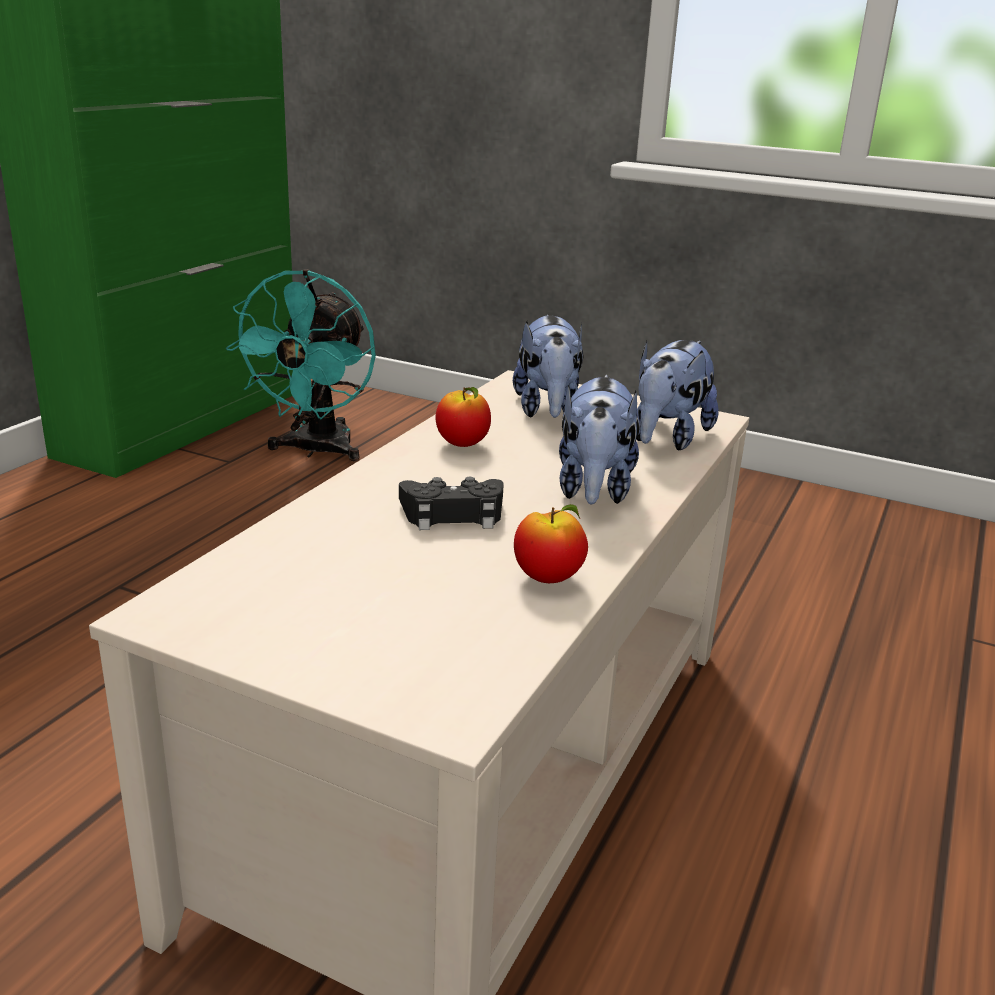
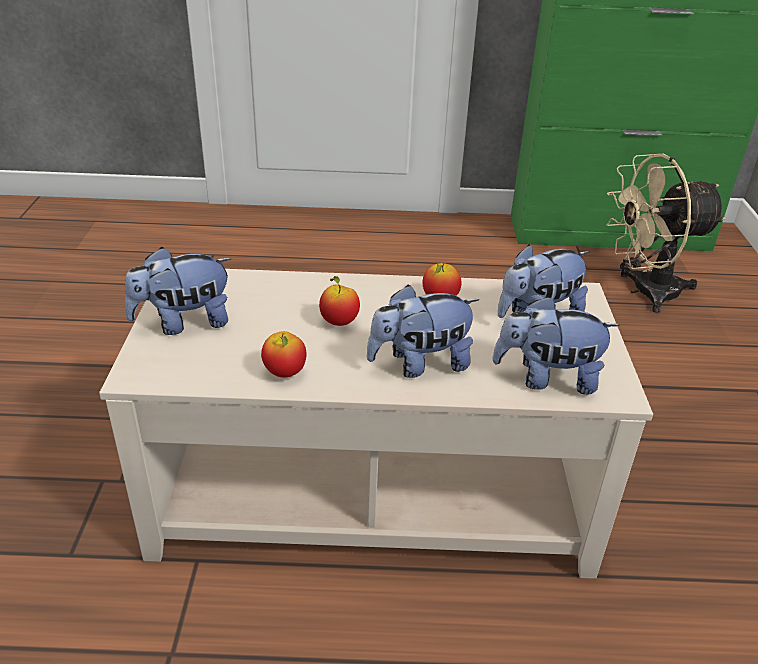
camera: 65 degrees right, 10 degrees up
(315, 451) = (644, 292): turquoise fan -> beige fan
(327, 636) = (184, 323): none -> plush toy
(453, 514) = (339, 322): black game controller -> apple

